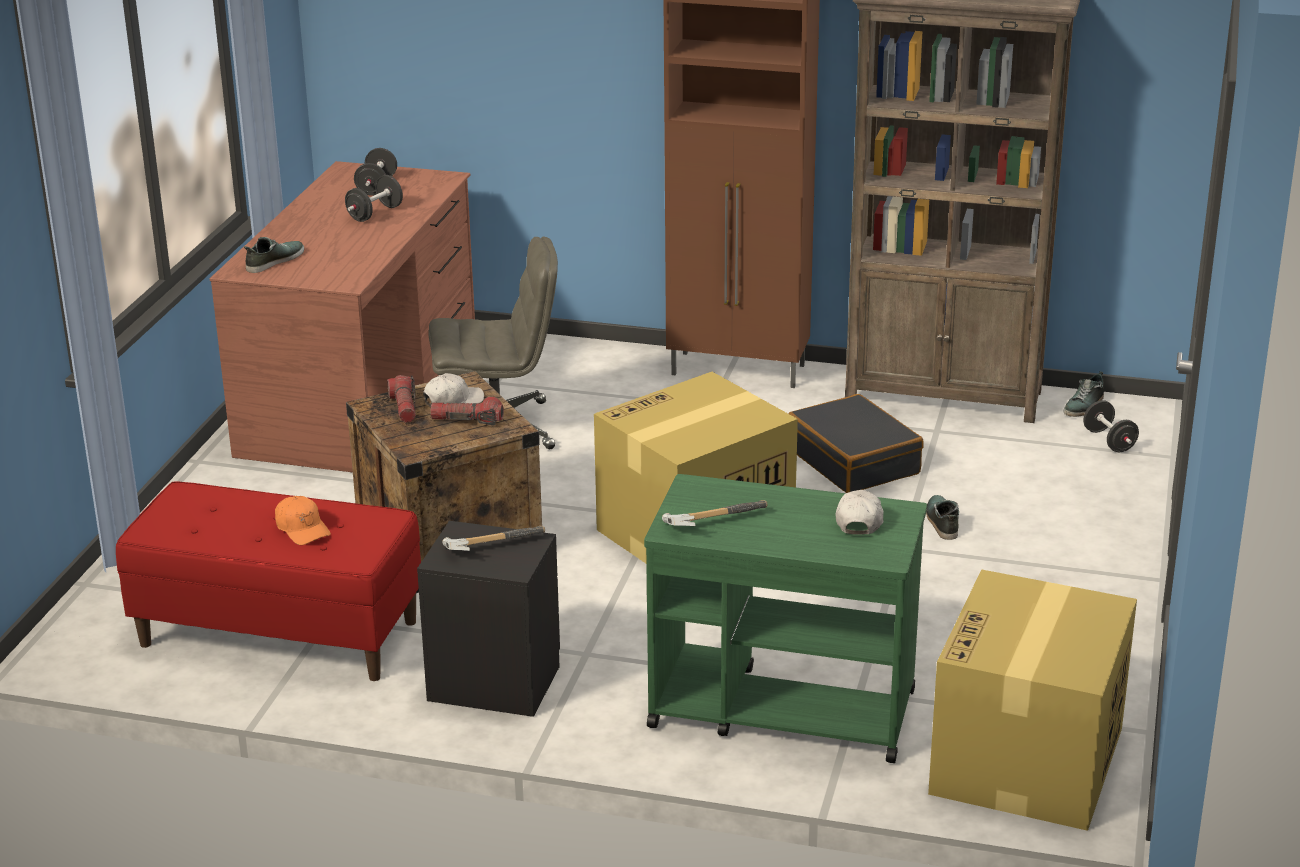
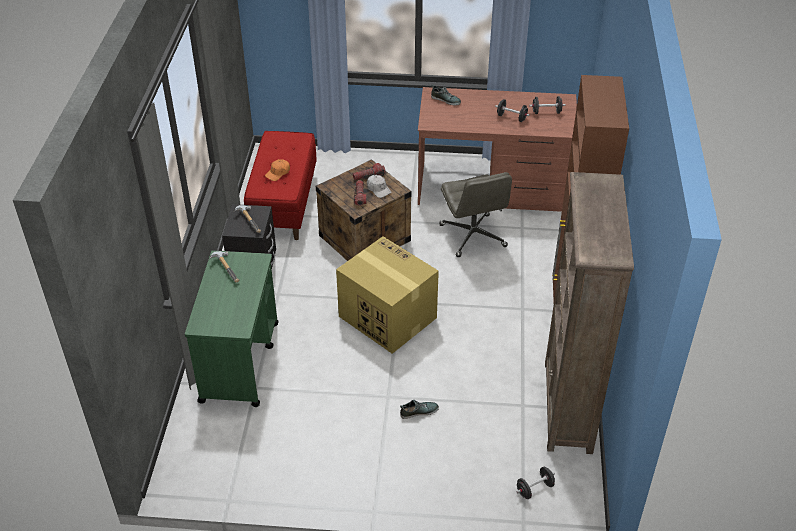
camera: 80 degrees right, 15 degrees up
(854, 461) = (476, 371): black suitcase -> none
(859, 520) = (231, 315): white cap -> none
(1027, 762) = (202, 451): cardboard box -> none
(1084, 406) = (578, 476): shoe -> none

